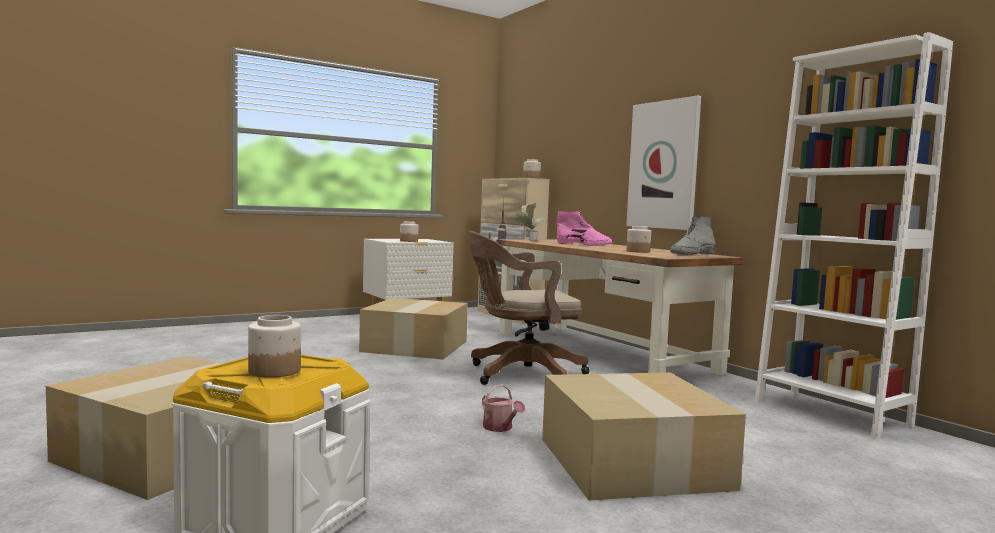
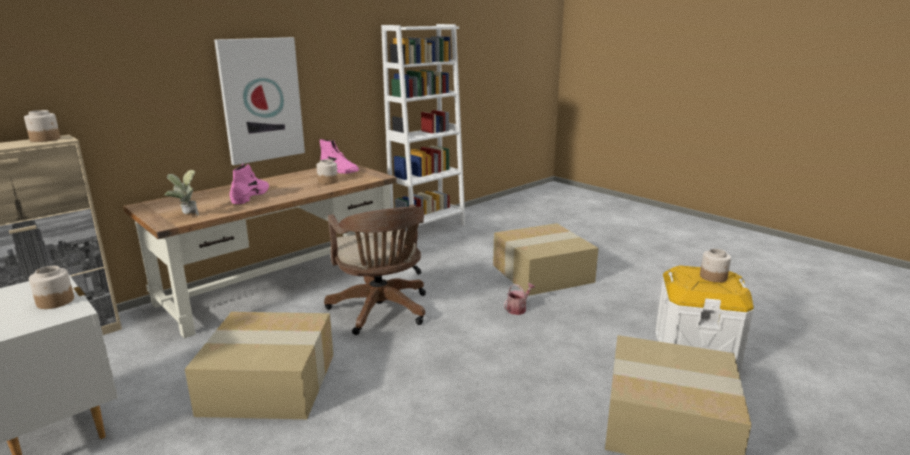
camera: 100 degrees left, 15 degrees up
(692, 254) = (340, 170): grey boot -> pink boot

